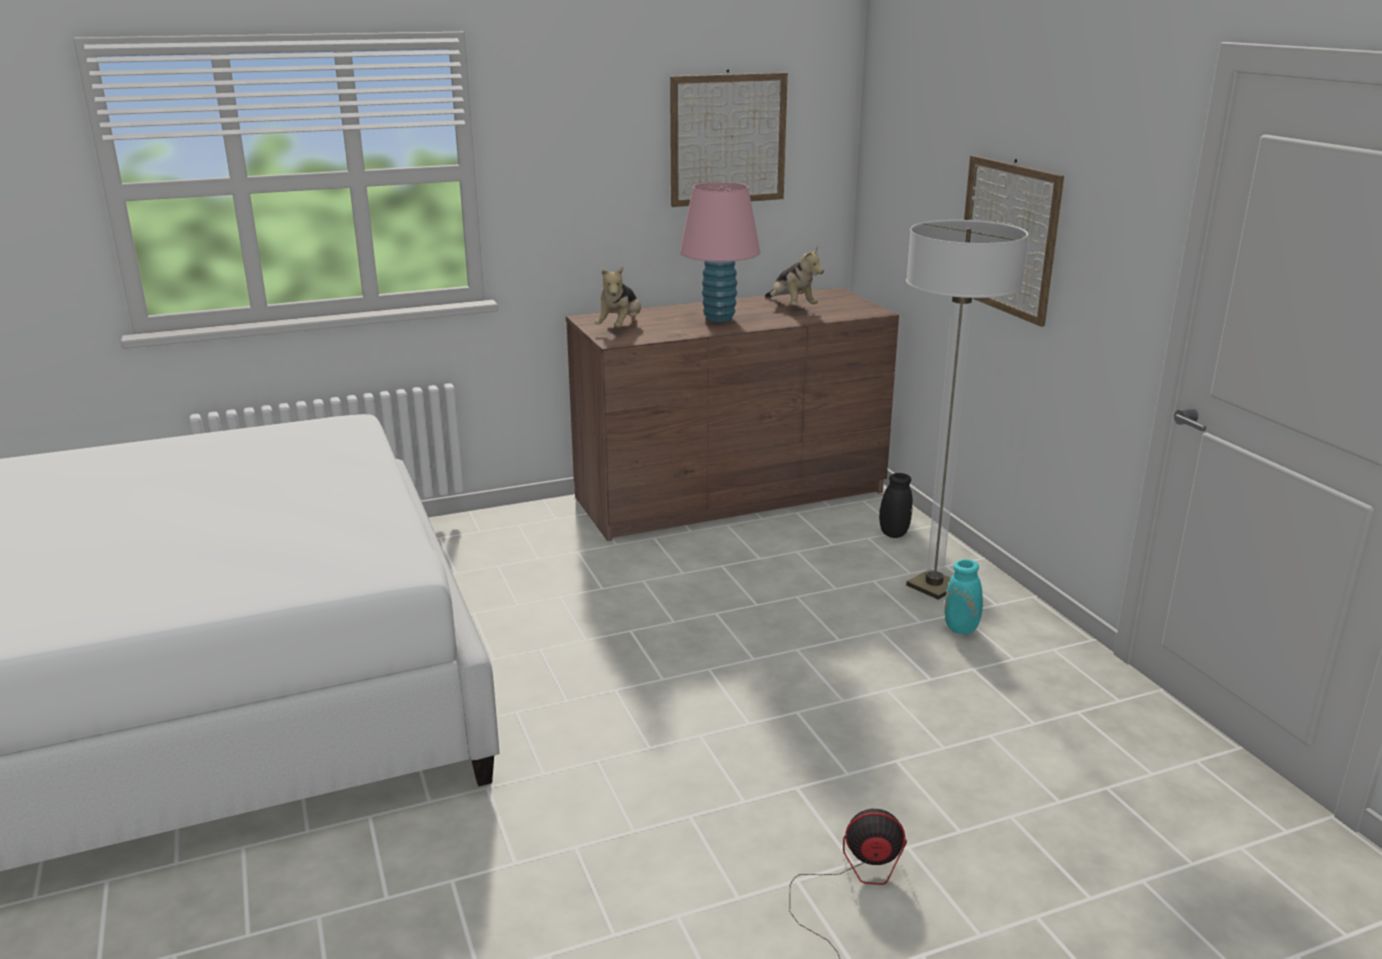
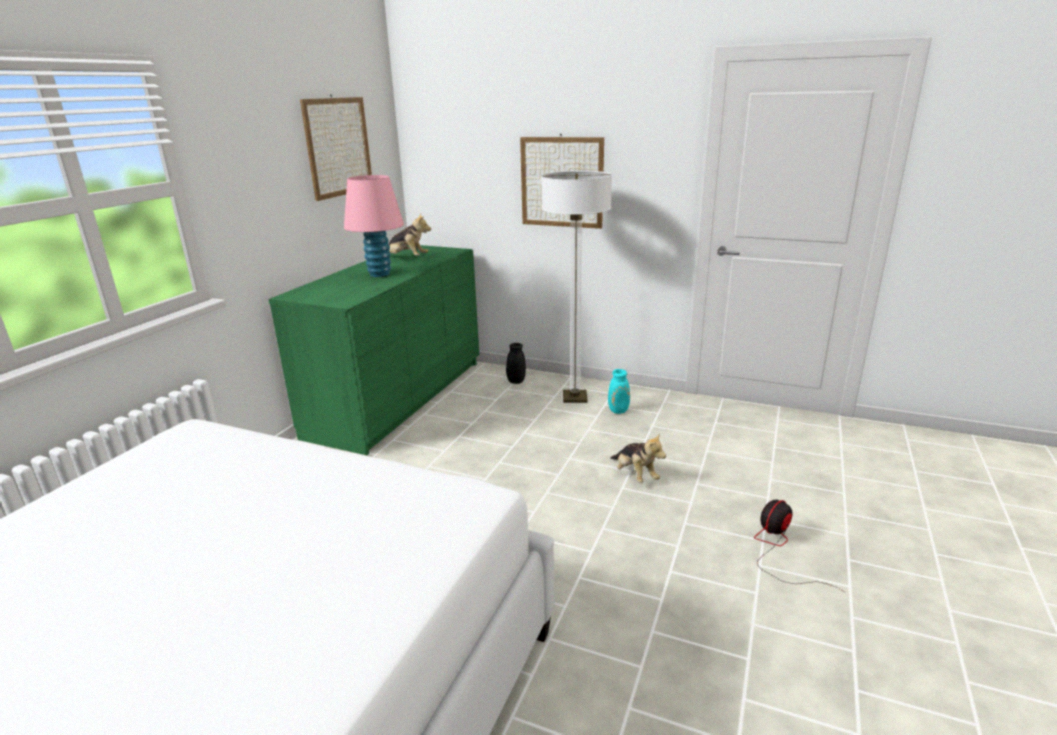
camera: 45 degrees left, 0 degrees up
(620, 327) = (328, 294): plush toy -> plush toy (635, 475)
(730, 495) = (398, 397): brown dresser -> green dresser

